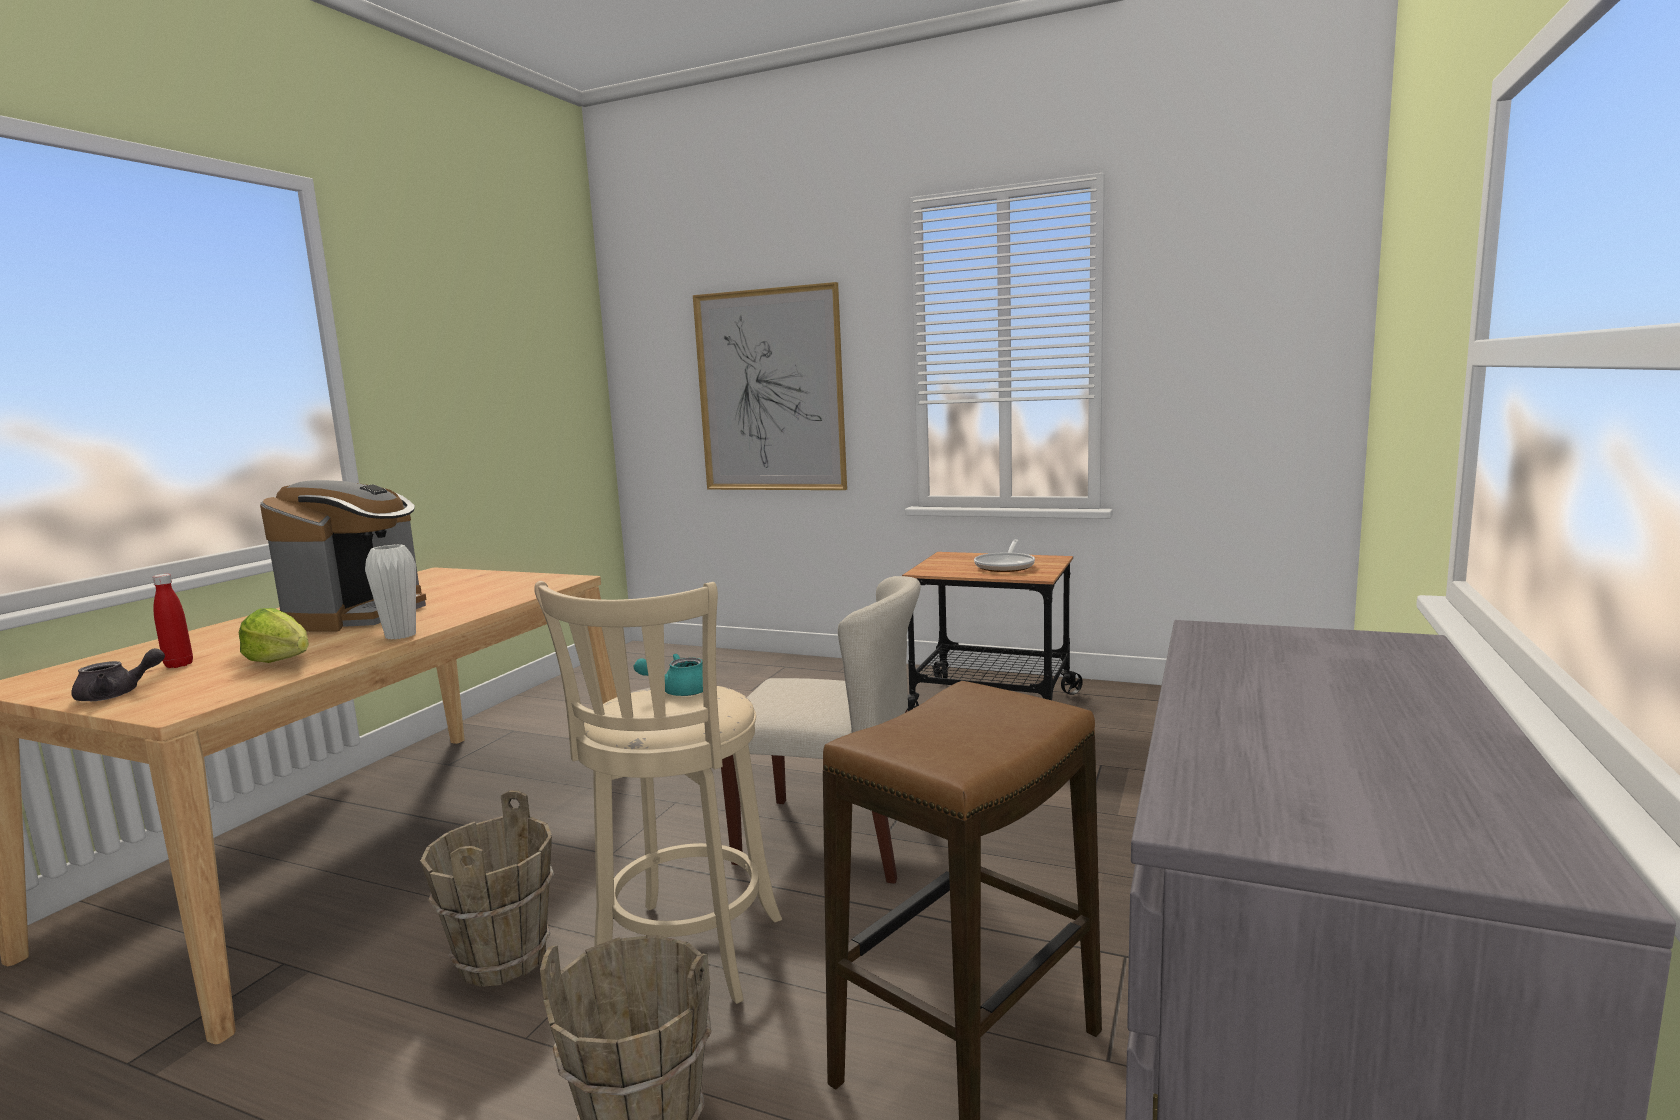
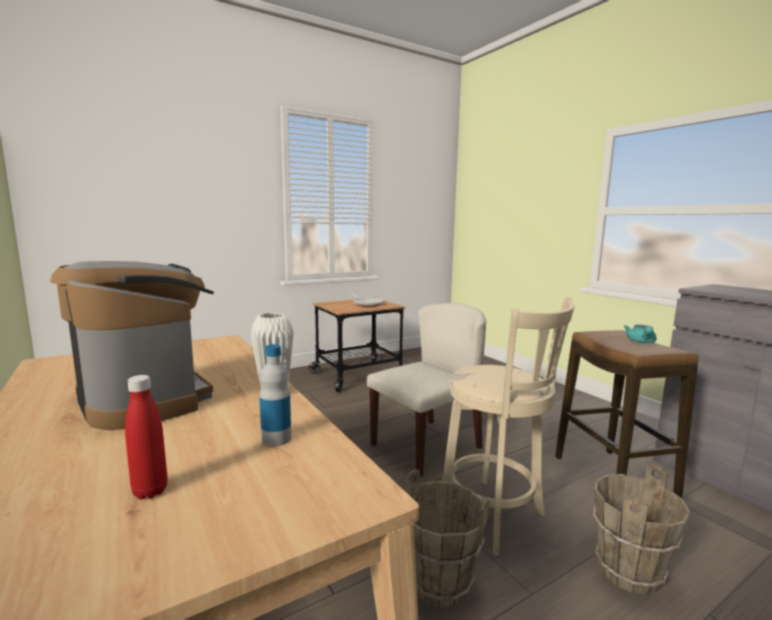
camera: 55 degrees left, 0 degrees up
(117, 694) = (224, 534): grey teapot -> none
(284, 664) = (276, 439): lettuce -> bottle
(679, 691) = (483, 370): turquoise teapot -> turquoise teapot (641, 342)
(770, 391) = (185, 209): picture -> none

